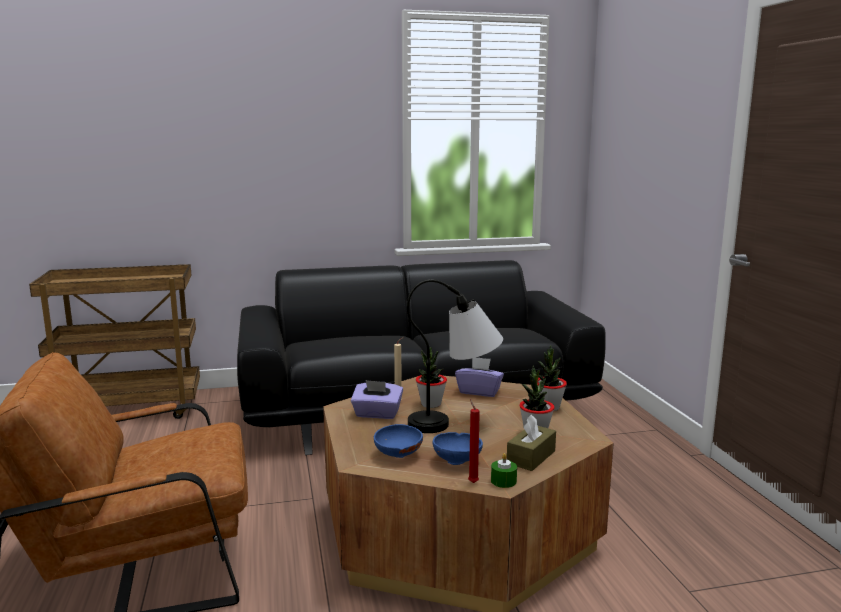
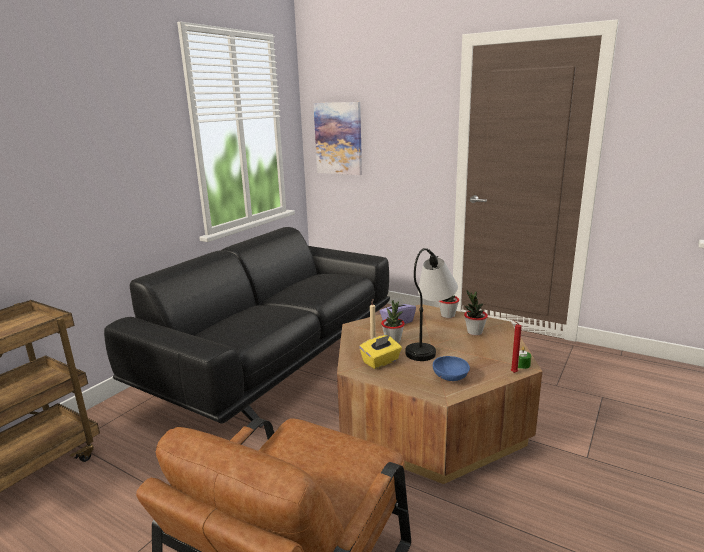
camera: 45 degrees left, 5 degrees up
(377, 414) = (381, 361): purple tissue box -> yellow tissue box
(458, 460) = (481, 365): blue bowl -> none
(531, 457) = (502, 346): brown tissue box -> none
(617, 153) = (338, 138): none -> picture

